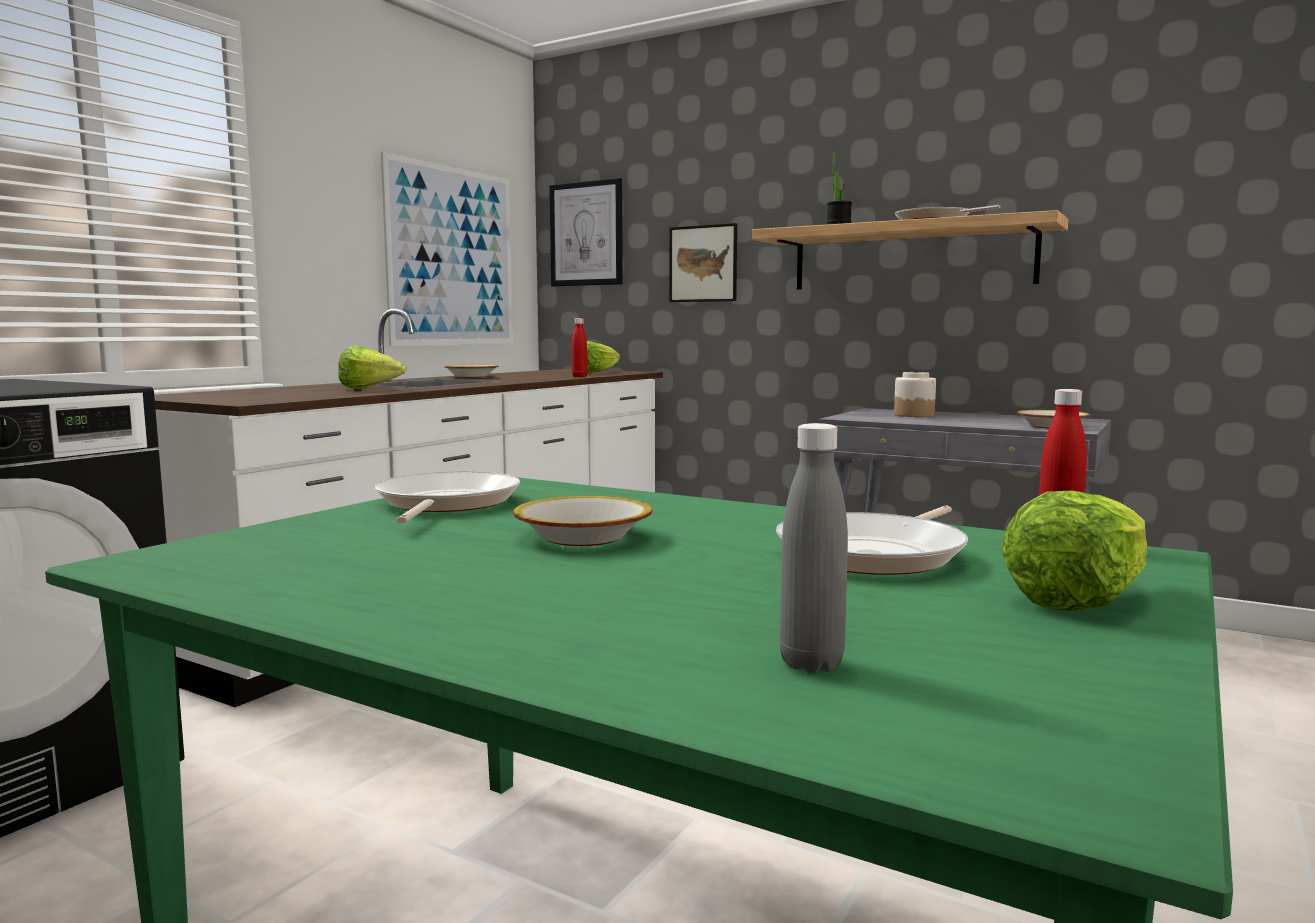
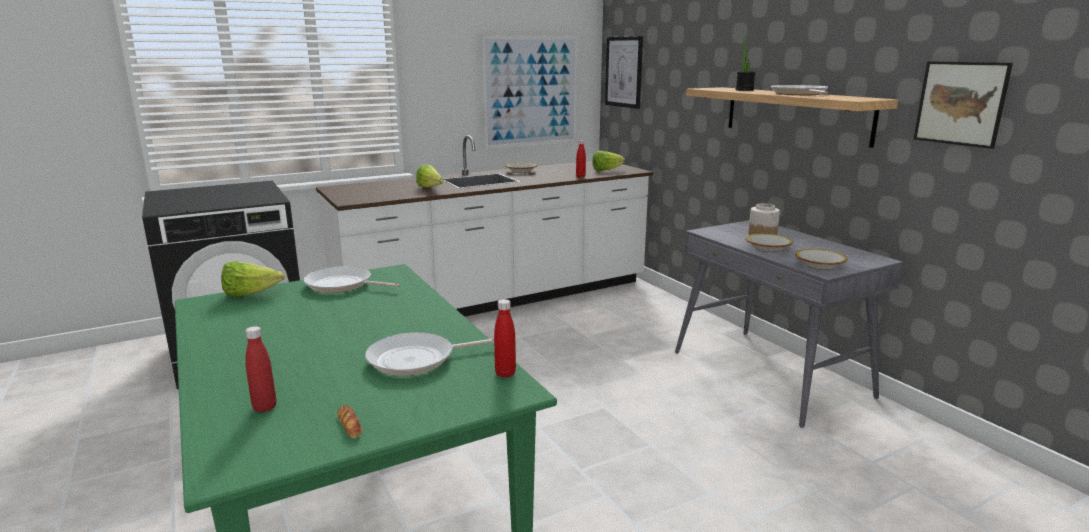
camera: 30 degrees right, 10 degrees up
(445, 504) = (342, 285): frying pan -> frying pan turned 105 degrees counterclockwise
(582, 537) = (341, 321): bowl -> bowl (767, 248)
(703, 263) = (680, 101): picture -> picture (960, 103)
(811, 663) = (264, 407): grey bottle -> red bottle
(1060, 644) = (350, 425): none -> bread
(1079, 600) = (416, 408): lettuce -> lettuce (250, 294)

